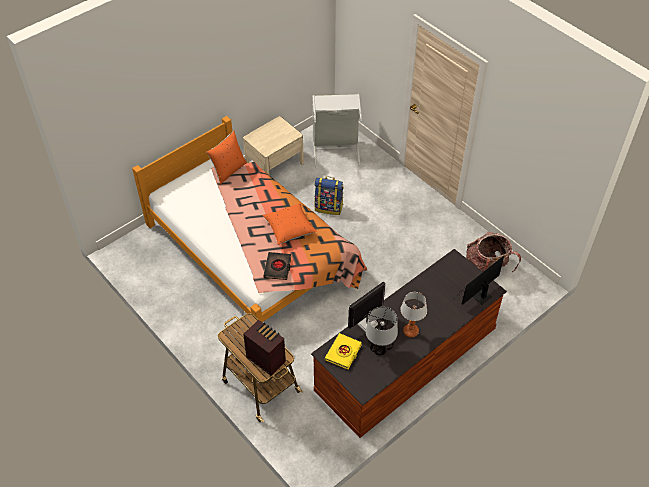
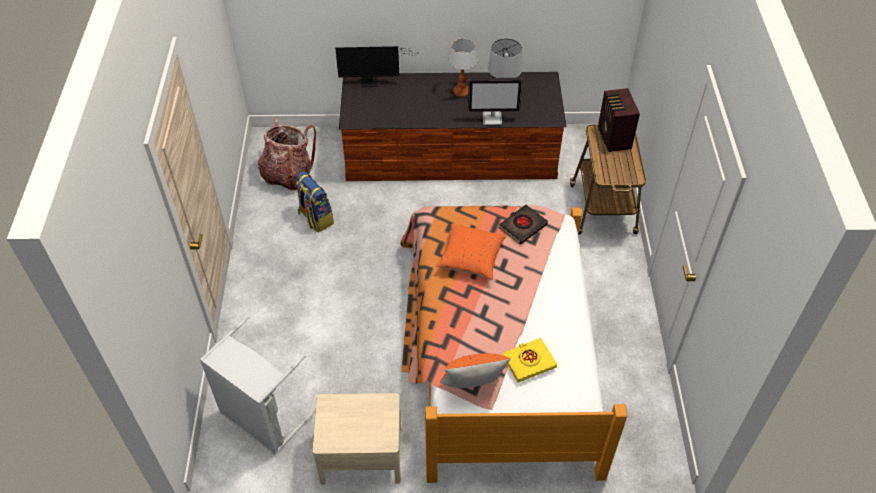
camera: 140 degrees left, 0 degrees up
(329, 207) = (360, 341): backpack -> backpack (315, 218)
(343, 353) = (537, 110): yellow book -> yellow book (529, 362)

